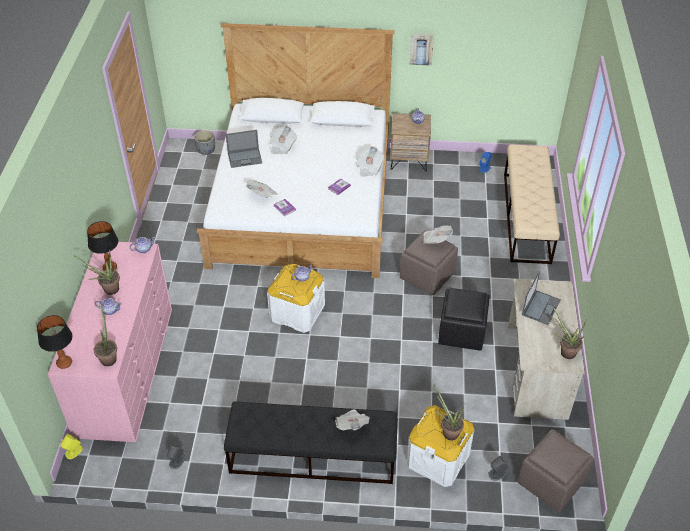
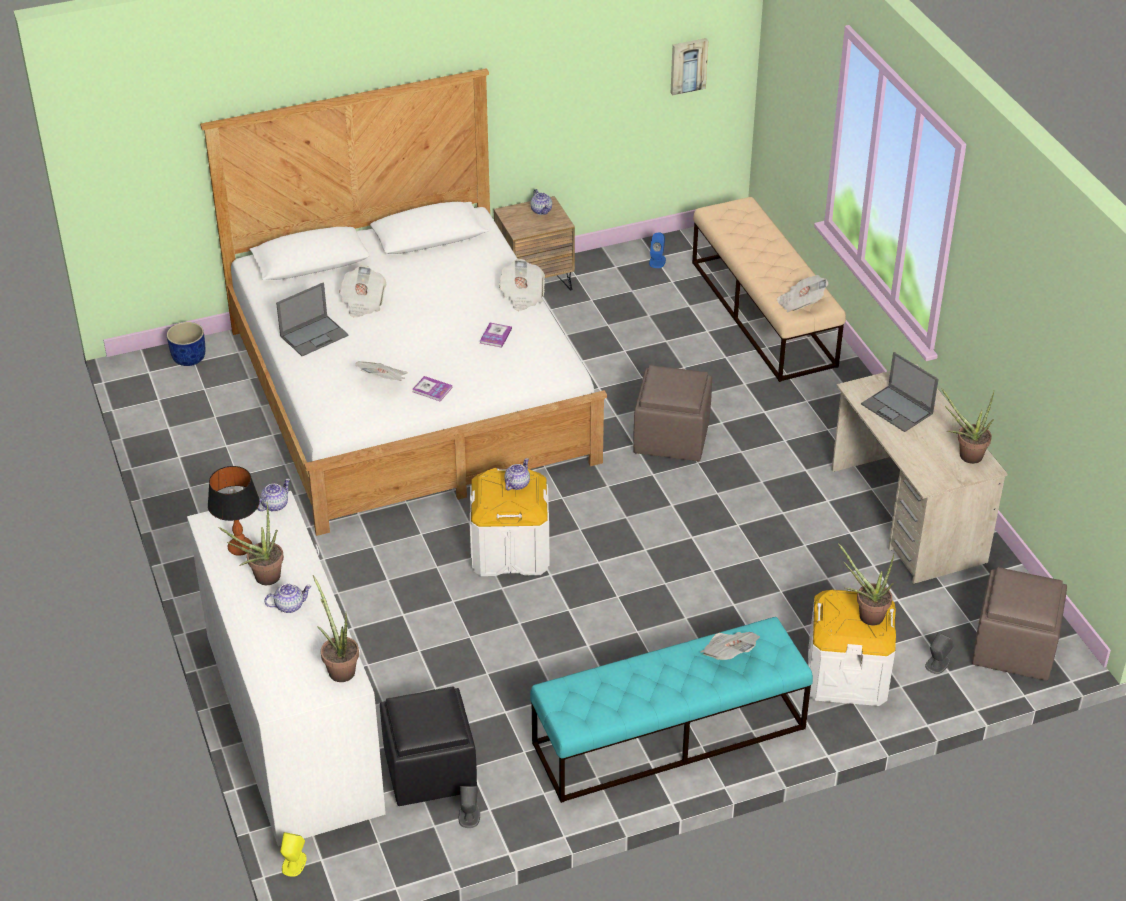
camera: 25 degrees left, 5 degrees down
(64, 363) = (274, 700): table lamp -> none
(125, 370) = (293, 721): pink dresser -> white dresser
(206, 150) = (189, 358): grey planter -> blue planter
(312, 457) = (668, 736): black bench -> turquoise bench
(421, 48) = (529, 89): picture -> picture (688, 65)
(436, 240) = (678, 373): newspaper -> newspaper (800, 304)
(461, 331) = (770, 498): black ottoman -> black ottoman (429, 770)
(541, 307) = (897, 409): laptop -> laptop turned 135 degrees clockwise

